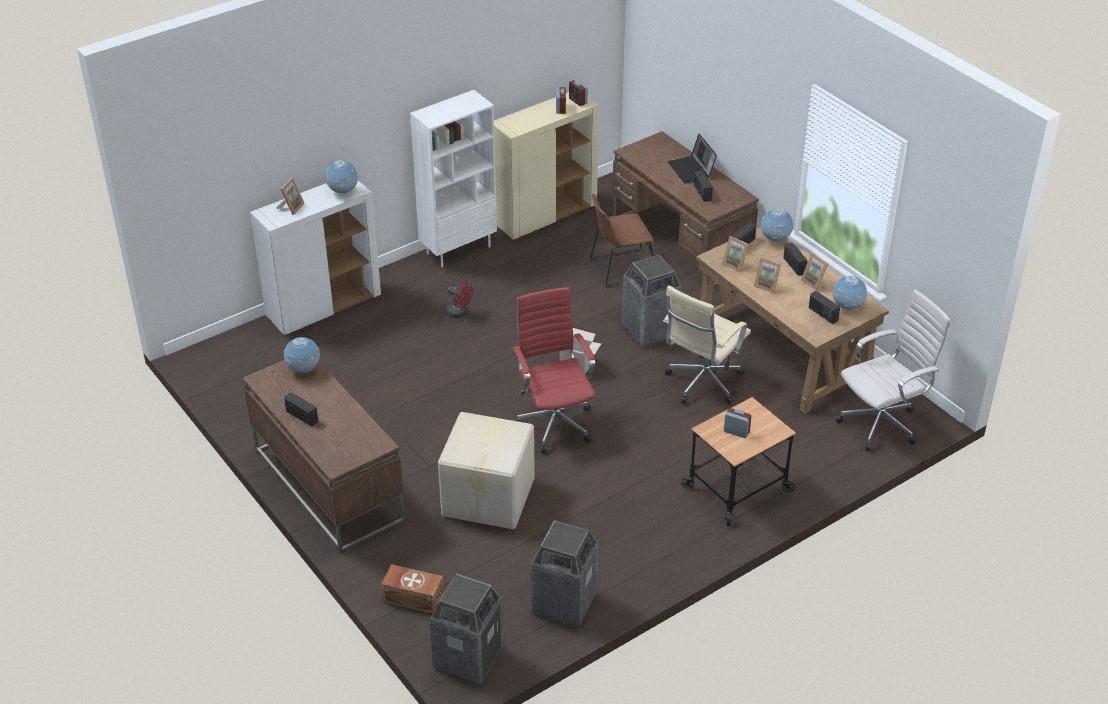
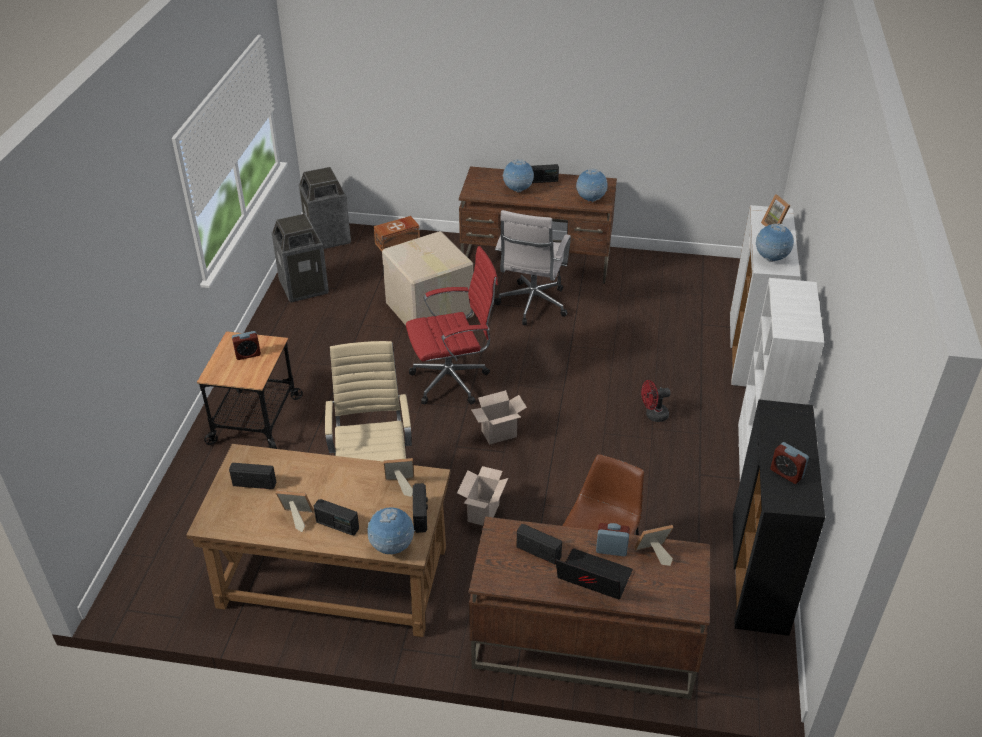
camera: 135 degrees right, 0 degrees up
(545, 215) = (759, 575): beige cabinet -> black cabinet
(554, 422) = (453, 381): red office chair -> red office chair turned 45 degrees counterclockwise
(578, 101) = (791, 499): alarm clock -> alarm clock (611, 549)
(650, 330) = (482, 511): trash can -> cardboard box
(767, 285) = (343, 481): picture frame -> picture frame (653, 554)
(847, 307) = (235, 508): globe -> globe (518, 190)
(882, 423) = (168, 561): white office chair -> white office chair (531, 306)

